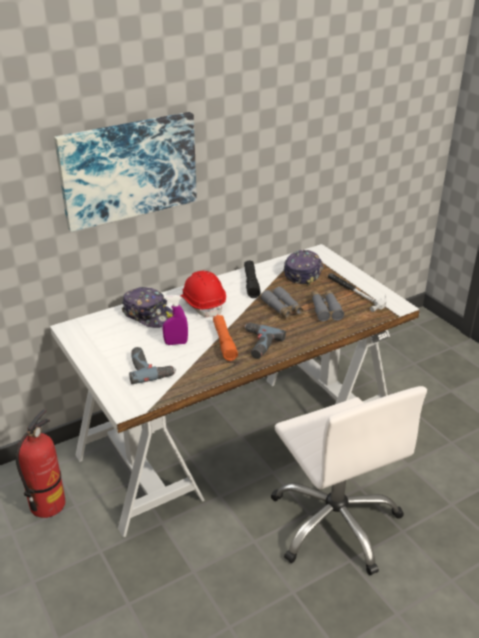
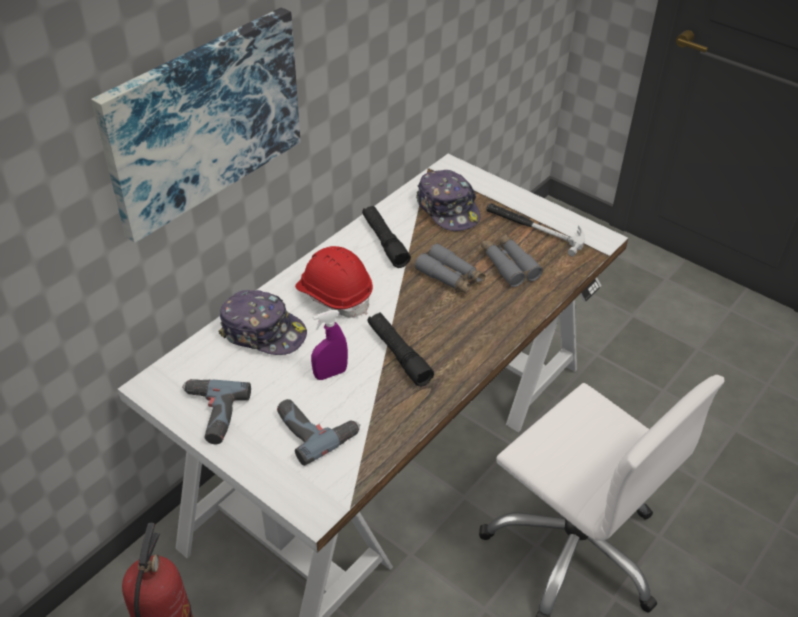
camera: 20 degrees left, 10 degrees up
(224, 342) = (398, 354): orange flashlight -> black flashlight
(257, 344) = (447, 347): power drill -> power drill (210, 415)
(303, 273) = (448, 209): cap -> cap turned 150 degrees clockwise

